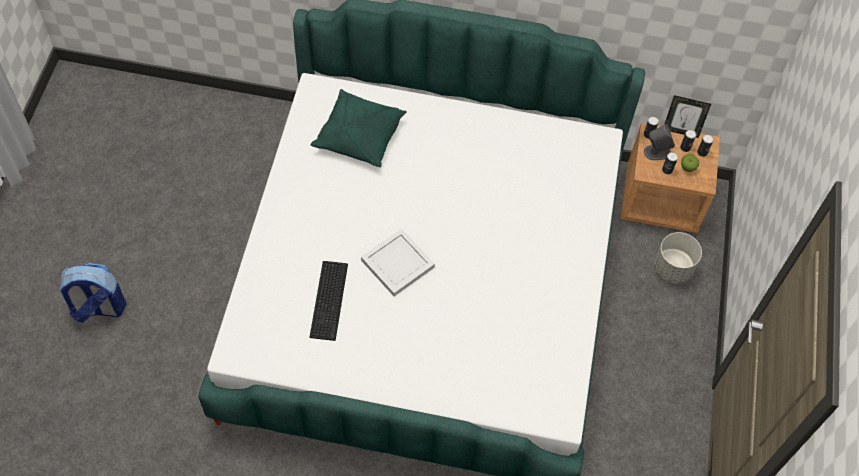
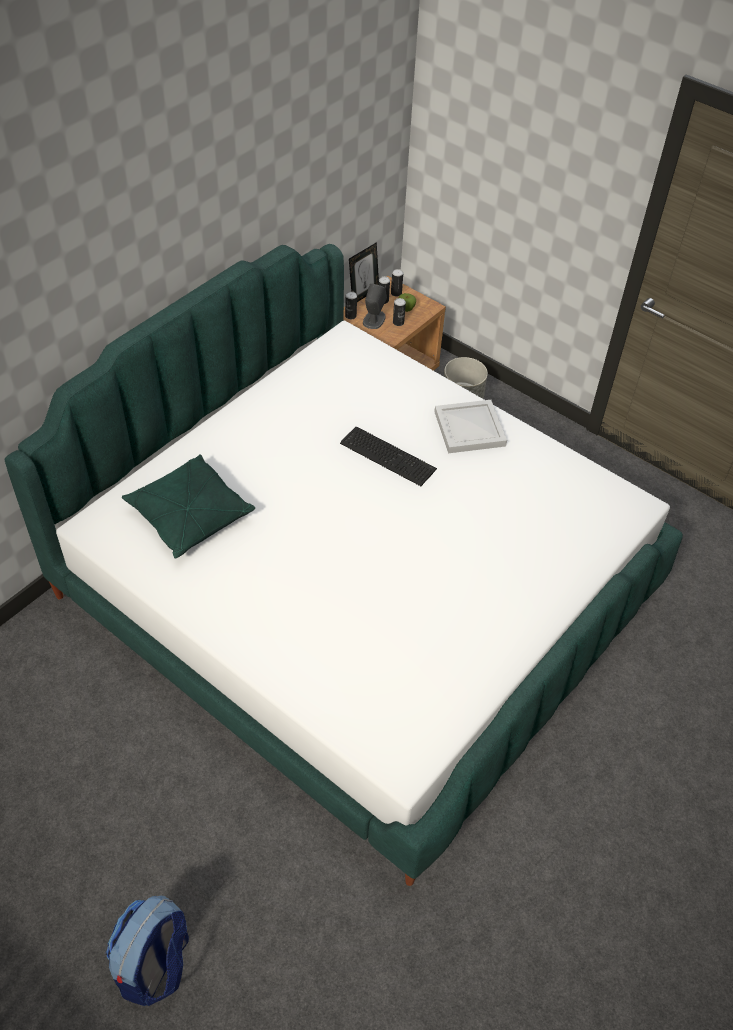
camera: 60 degrees left, 10 degrees down
(330, 299) = (388, 636): keyboard -> keyboard (388, 454)
(396, 263) = (380, 556): white tray -> white tray (469, 429)

